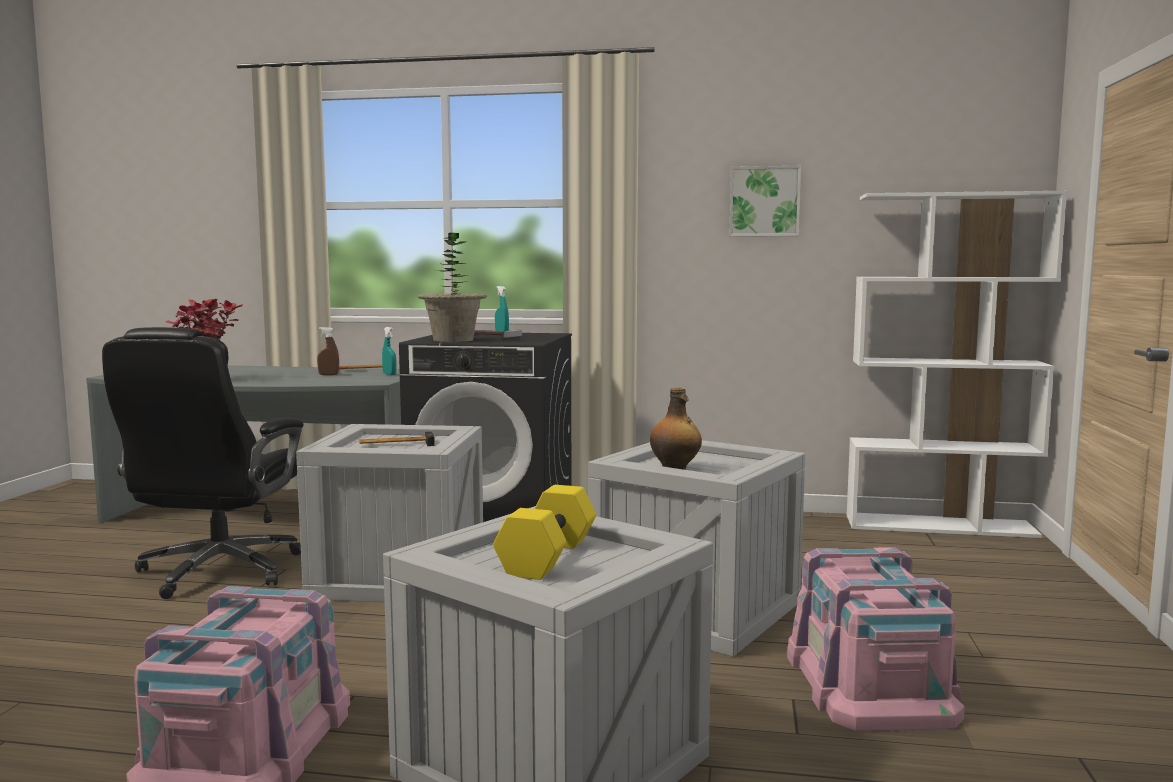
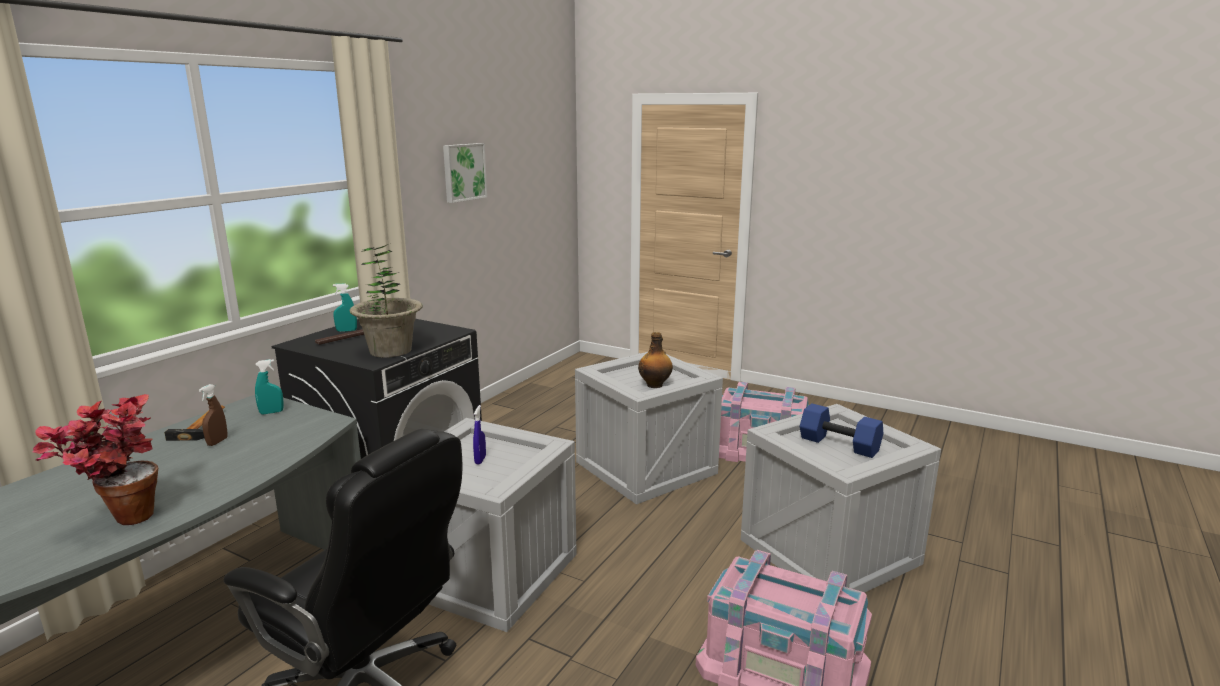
camera: 70 degrees left, 10 degrees up
(396, 444) = (480, 460): hammer -> blue spray bottle
(546, 556) = (838, 445): yellow dumbbell -> blue dumbbell
(940, 525) = (564, 370): white bookcase -> none

